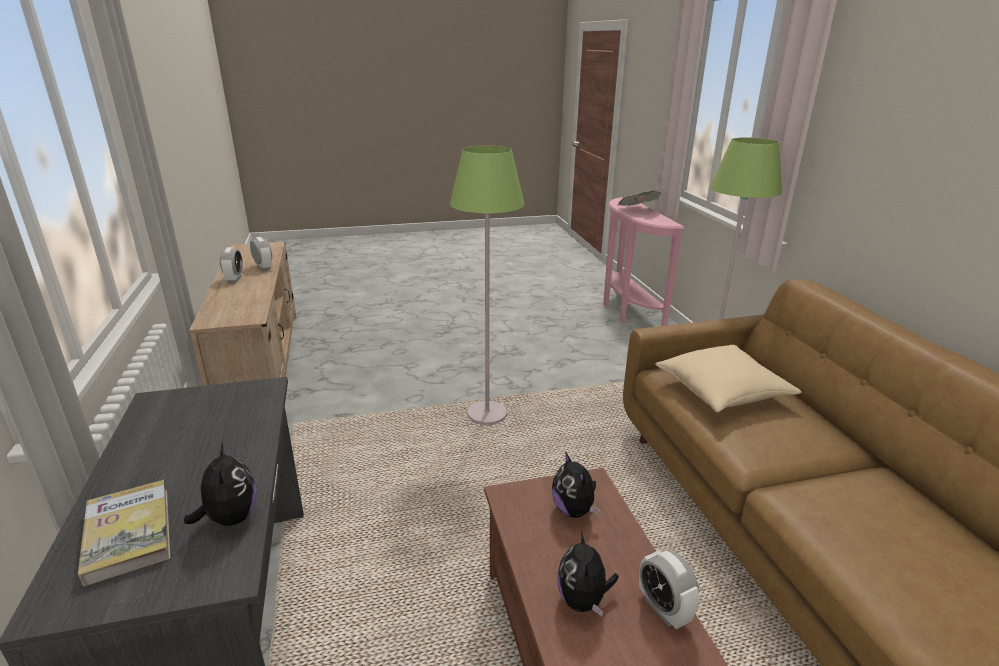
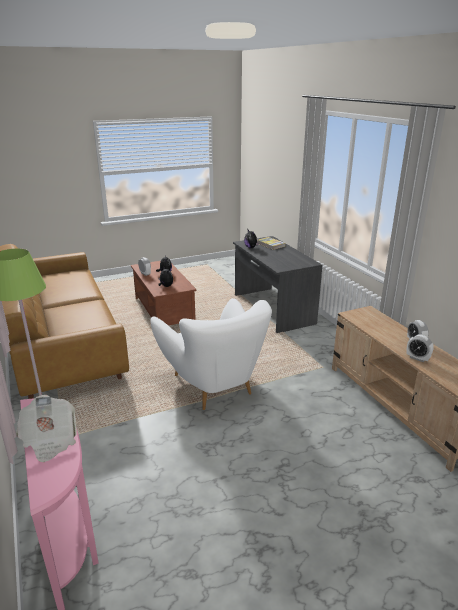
camera: 170 degrees right, 0 degrees up
(487, 414) = (213, 385): green floor lamp -> white armchair
(722, 392) = (86, 323): beige pillow -> none

